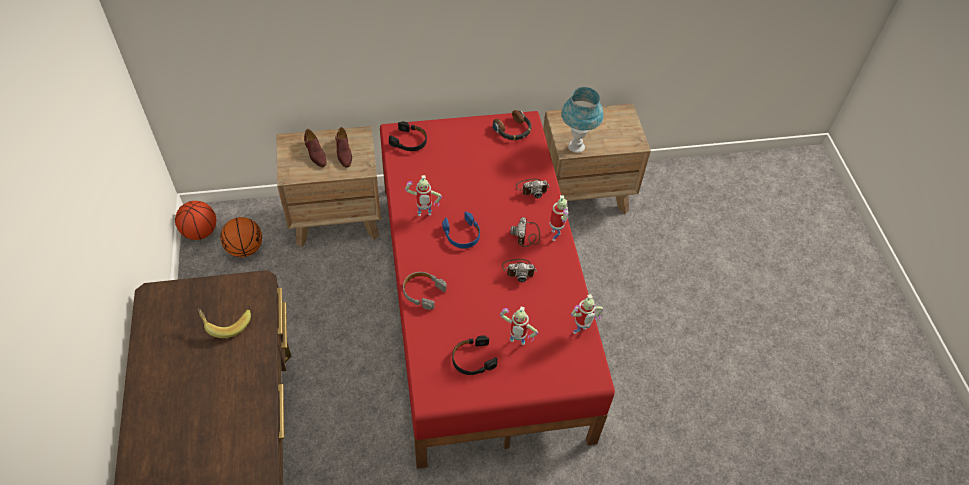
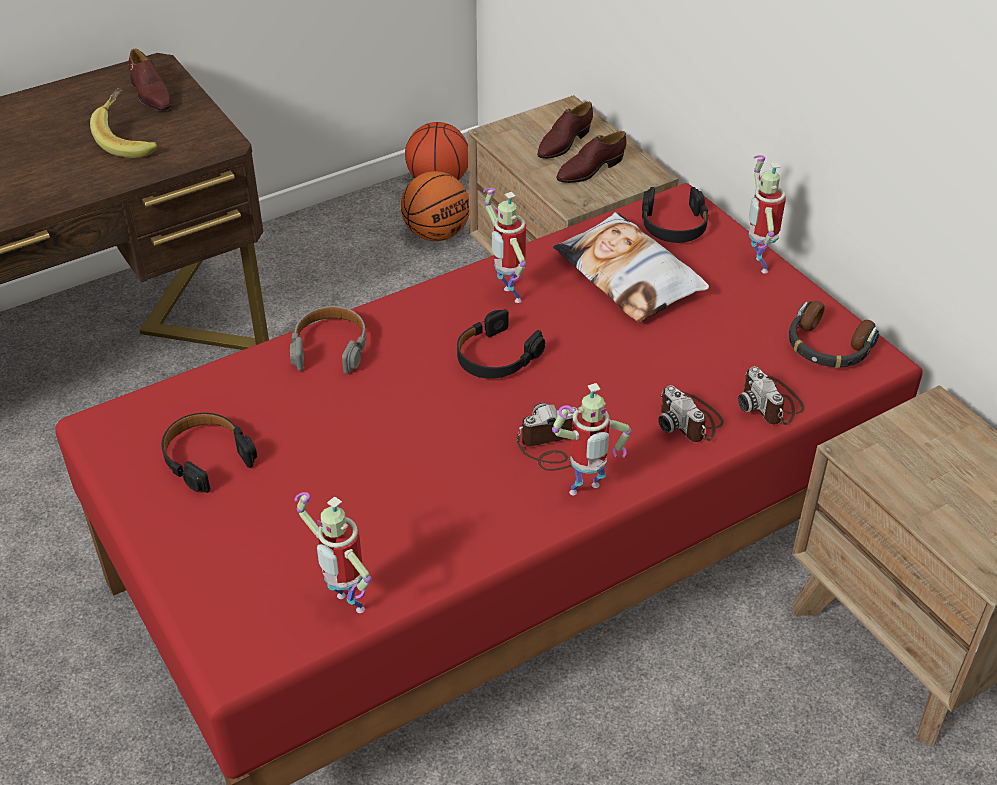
camera: 70 degrees right, 10 degrees down
(182, 303) = (150, 94): none -> brown shoe
(435, 170) = (629, 276): none -> pillow
(462, 235) = (496, 356): blue headphones -> black headphones
(516, 343) = (270, 509): toy robot -> toy robot (757, 264)
(519, 270) = (457, 461): camera -> camera (771, 403)
(576, 147) = (878, 463): blue table lamp -> none

